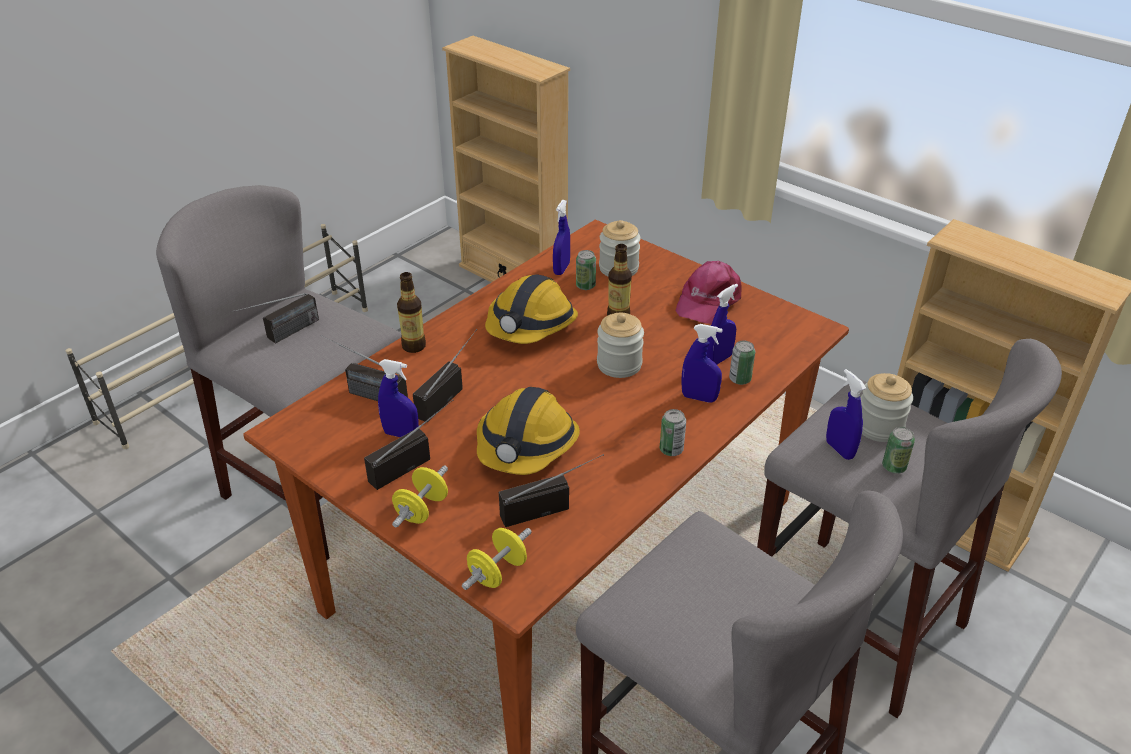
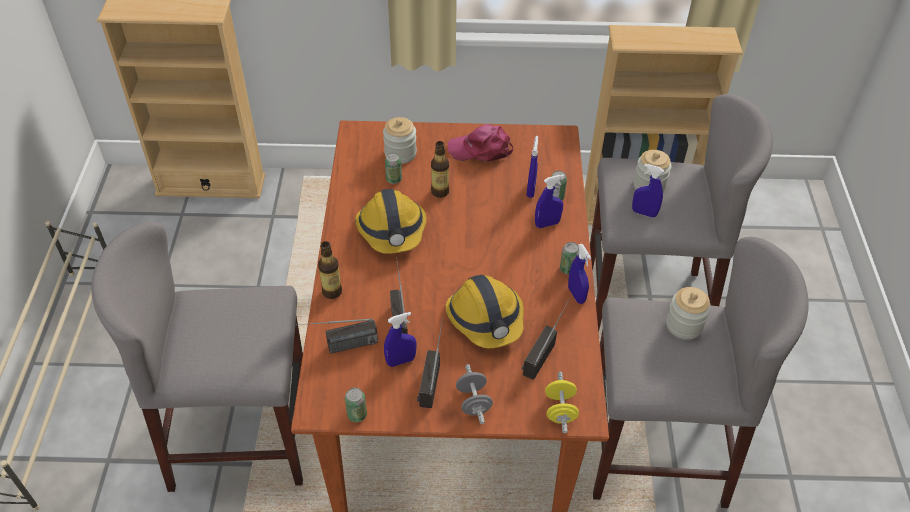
camera: 40 degrees left, 10 degrees up
(282, 336) = (215, 340): radio -> none
(422, 509) = (473, 402): yellow dumbbell -> grey dumbbell
(561, 269) = (363, 174): blue spray bottle -> blue spray bottle (576, 295)
(619, 364) = (478, 227): jar -> jar (684, 325)
(708, 301) = (481, 149): pink cap -> pink cap turned 105 degrees clockwise
(894, 467) = (679, 207): can -> can (357, 414)

